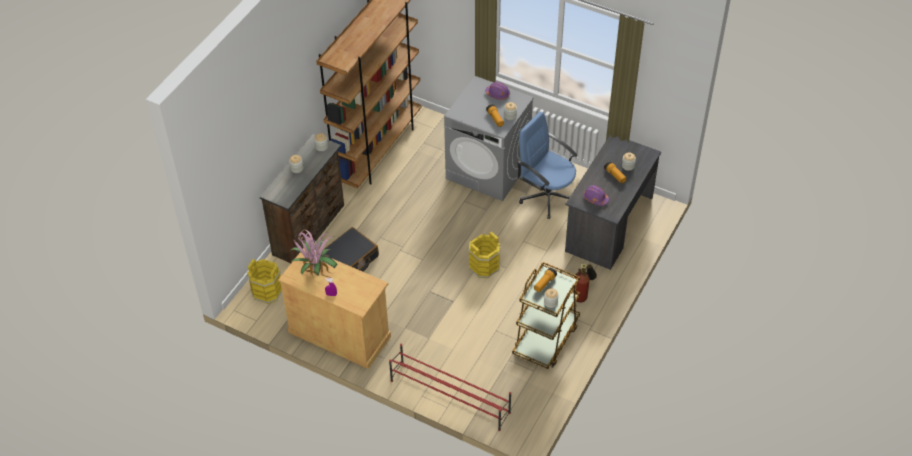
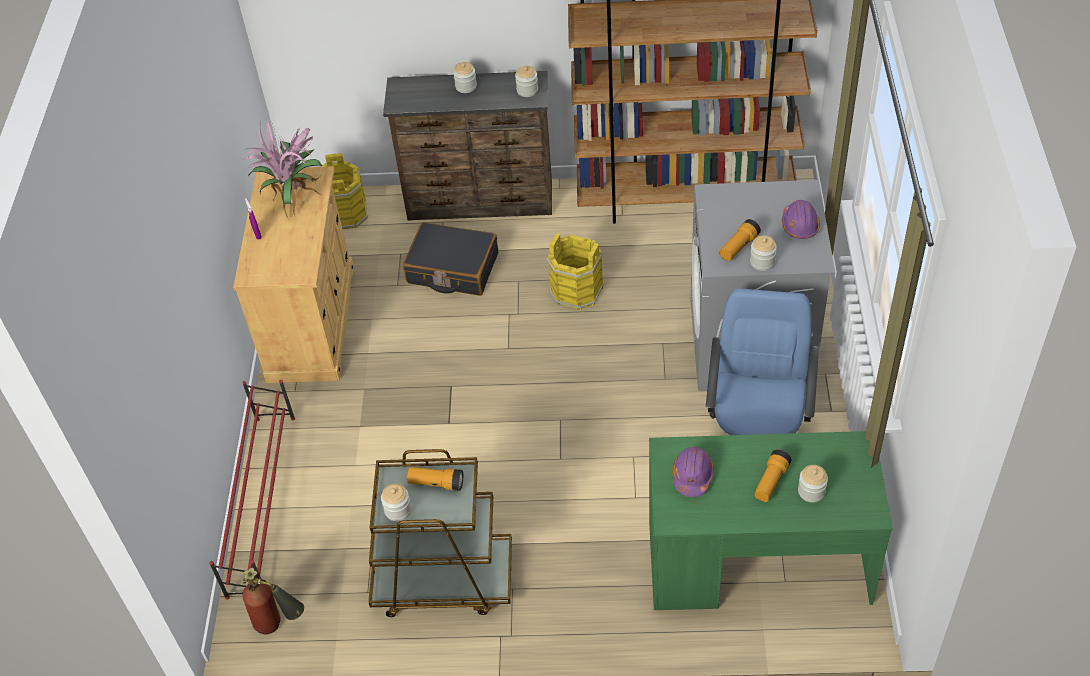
camera: 65 degrees right, 0 degrees up
(484, 266) = (544, 430): yellow bucket -> yellow bucket (576, 290)
(583, 294) = (573, 592): fire extinguisher -> fire extinguisher (279, 625)
(609, 224) = (757, 563): grey desk -> green desk

